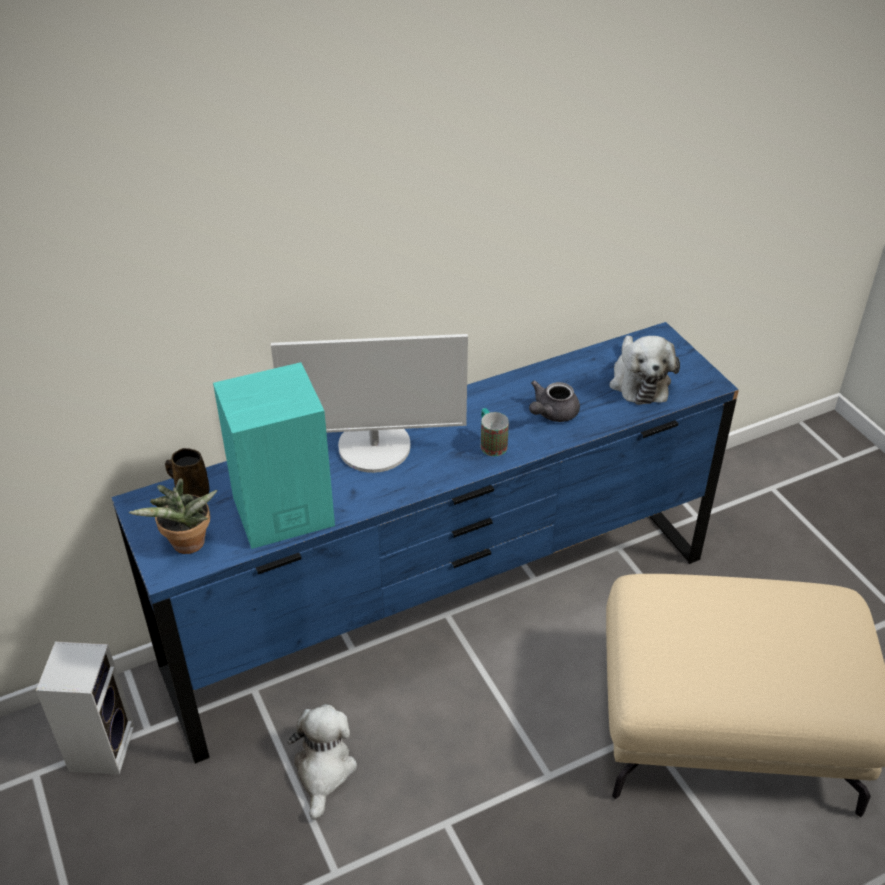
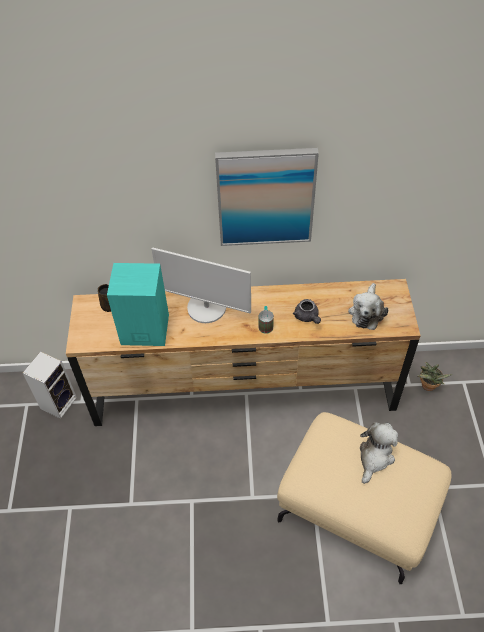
camera: 25 degrees right, 10 degrees up
(187, 546) = (93, 333): potted plant -> potted plant (427, 387)
(323, 770) = (149, 452): plush toy -> plush toy (375, 456)
(442, 612) = (244, 391): blue dresser -> brown dresser
(450, 205) = (265, 197): none -> picture
(552, 413) = (307, 317): grey teapot -> grey teapot turned 90 degrees counterclockwise

